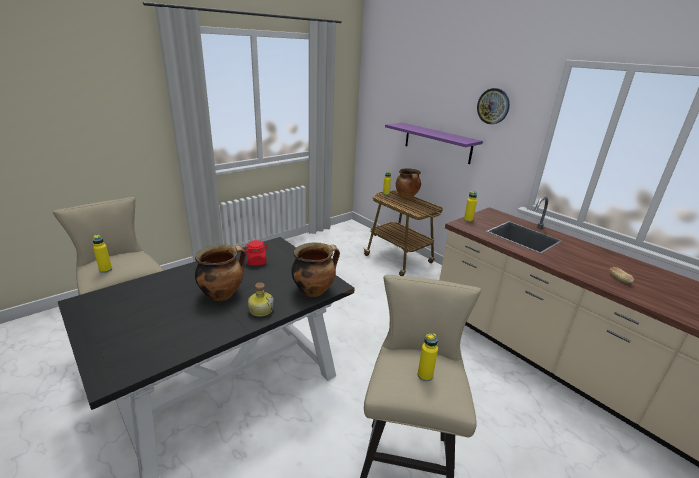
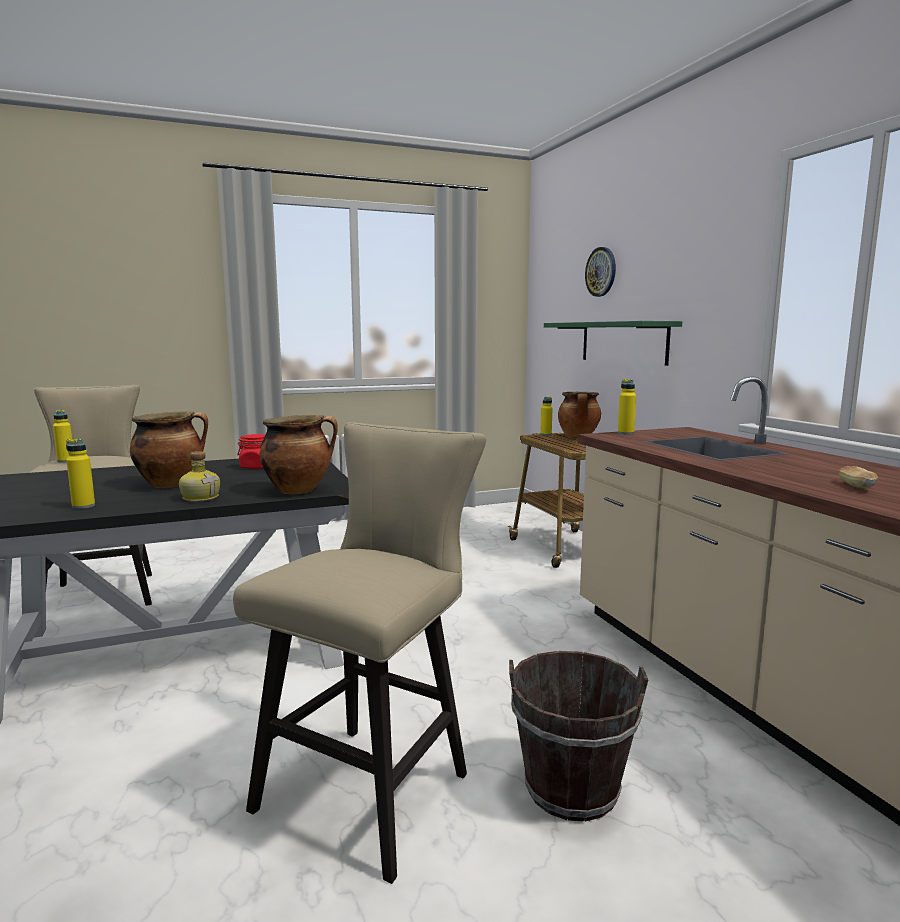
camera: 20 degrees right, 15 degrees down
(425, 375) = (352, 565): yellow bottle -> yellow bottle (83, 506)
(437, 142) = (623, 342): purple shelf -> green shelf
(493, 106) = (691, 260): wall clock -> wall clock (601, 272)
(493, 433) = (572, 788): none -> brown bucket

